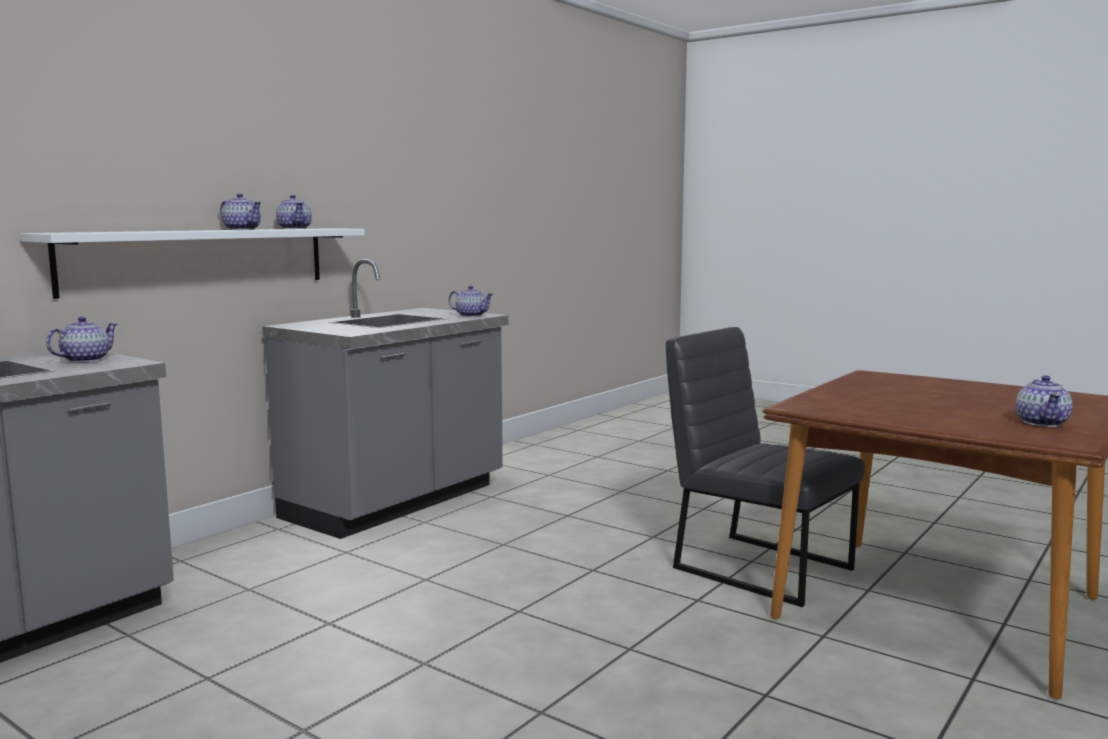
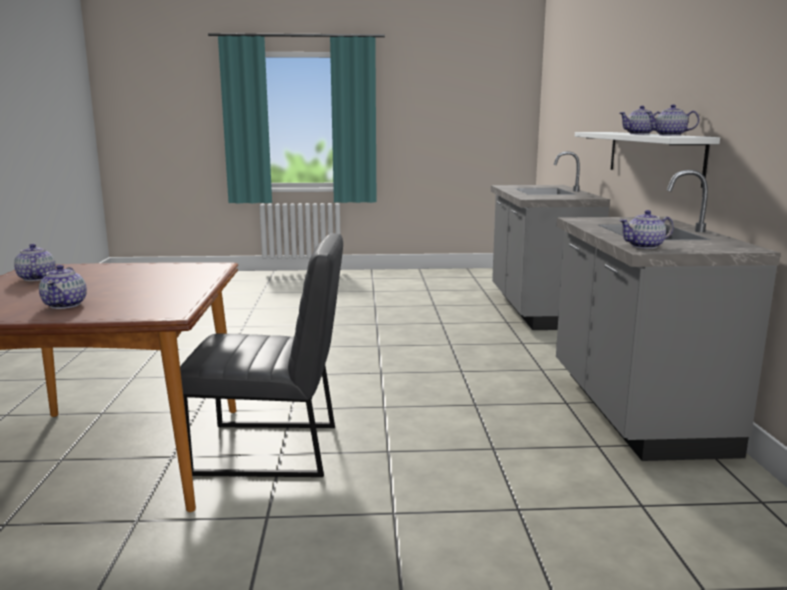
camera: 140 degrees right, 5 degrees up
(84, 360) = (553, 196): teapot -> teapot (65, 305)

